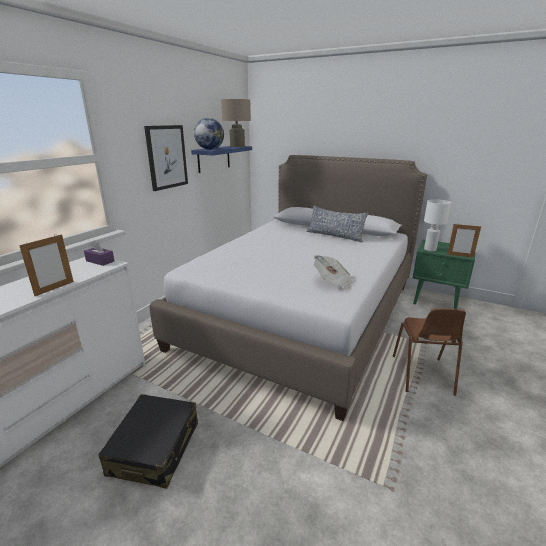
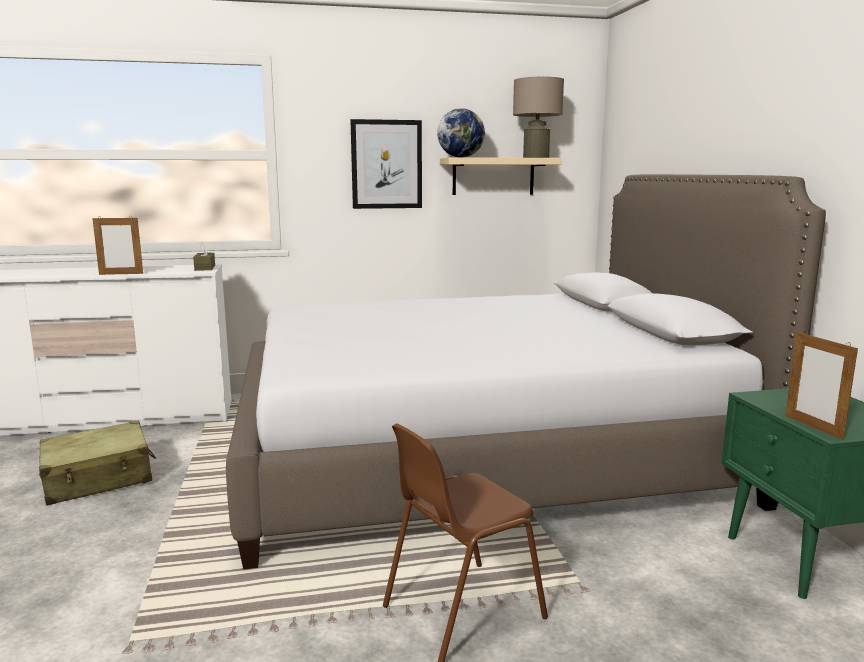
camera: 50 degrees right, 10 degrees down
(100, 261) = (205, 268): purple tissue box -> brown tissue box
(155, 448) = (99, 478): black suitcase -> beige suitcase
(214, 158) = (493, 176): blue shelf -> beige shelf
(333, 282) = (373, 355): newspaper -> none
(335, 236) = (586, 324): pillow -> none
(430, 249) = (771, 399): white table lamp -> none

